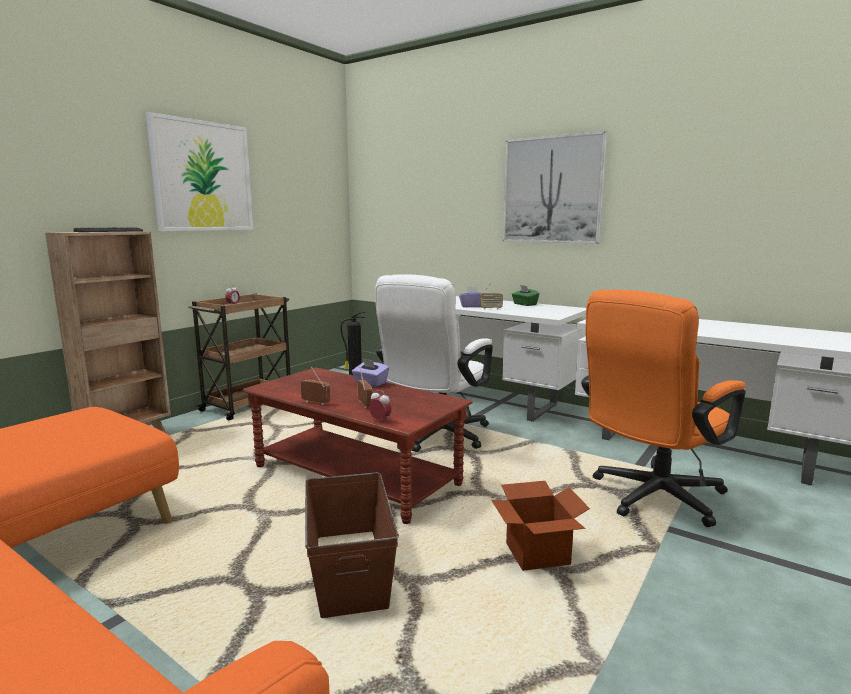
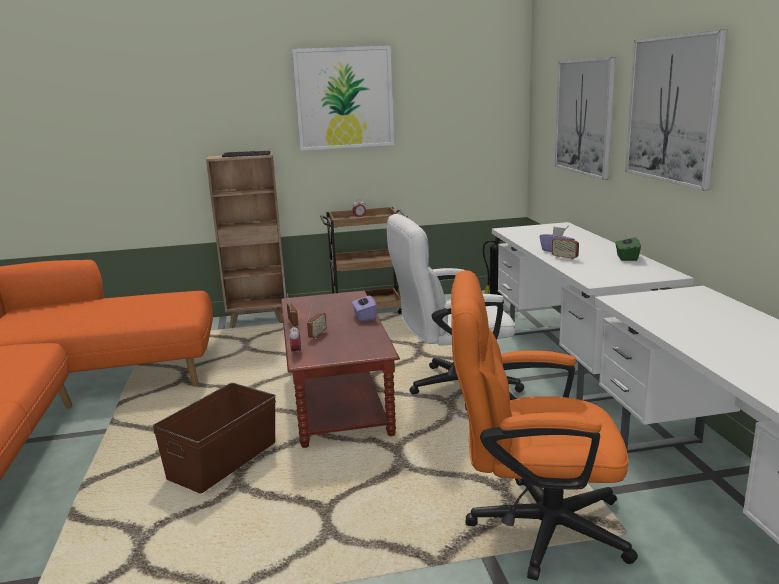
camera: 45 degrees right, 5 degrees up
(437, 204) = (584, 117): none -> picture
(537, 555) = (341, 514): cardboard box -> none

